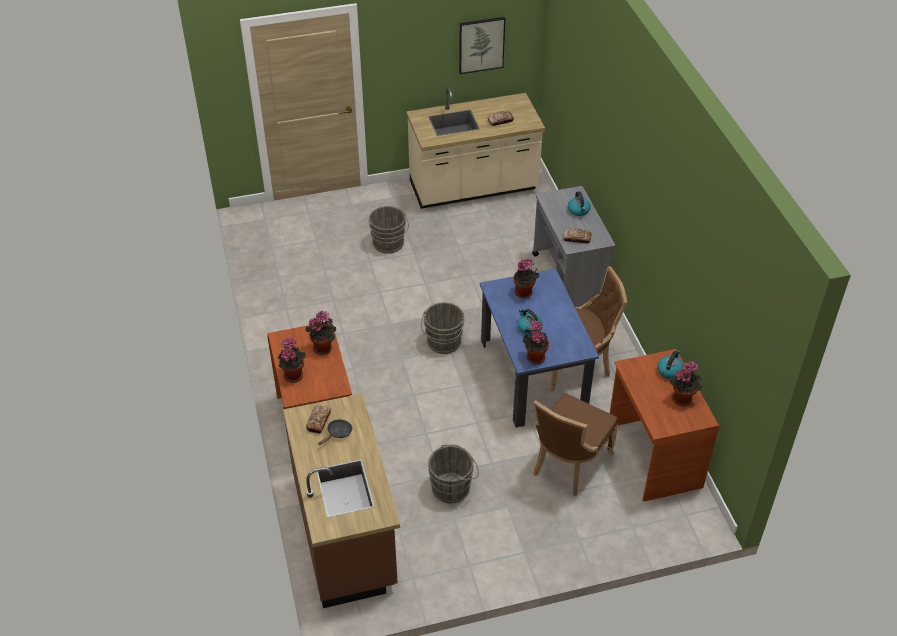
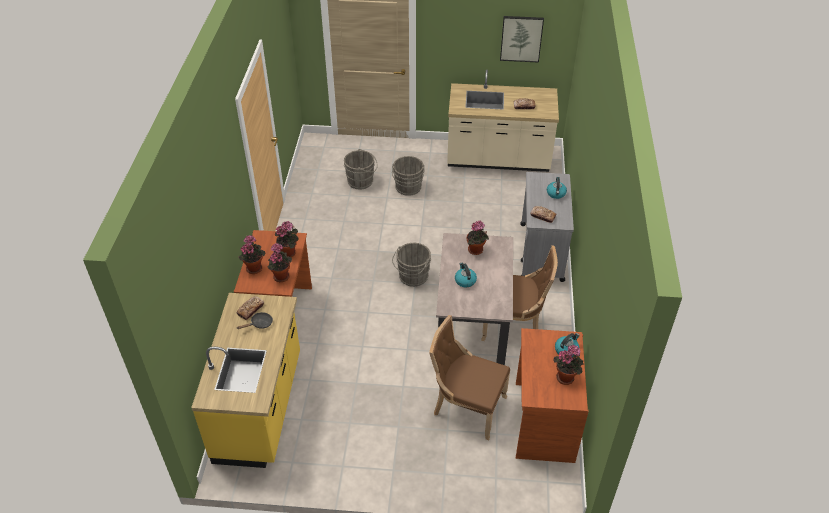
camera: 20 degrees right, 0 degrees up
(346, 532) = (260, 407): brown counter -> yellow counter
(453, 487) = (362, 397): grey bucket -> grey bucket (362, 181)
(533, 376) = (472, 323): blue dining table -> beige dining table
(534, 357) = (457, 306): potted plant -> potted plant (281, 275)
(568, 464) = (466, 407): brown chair -> brown chair turned 60 degrees clockwise

